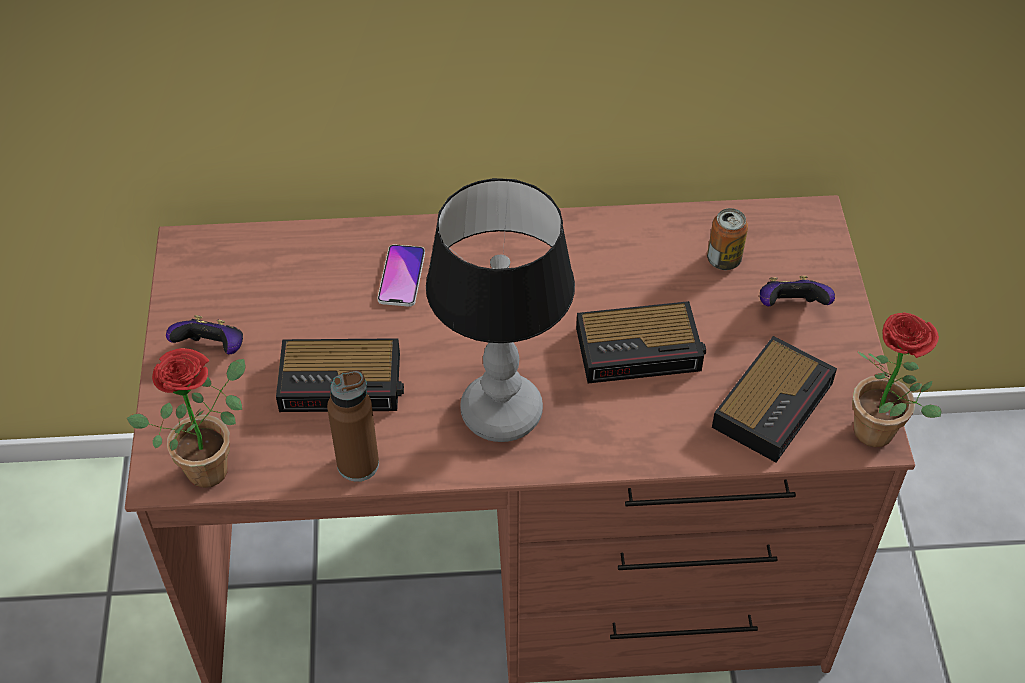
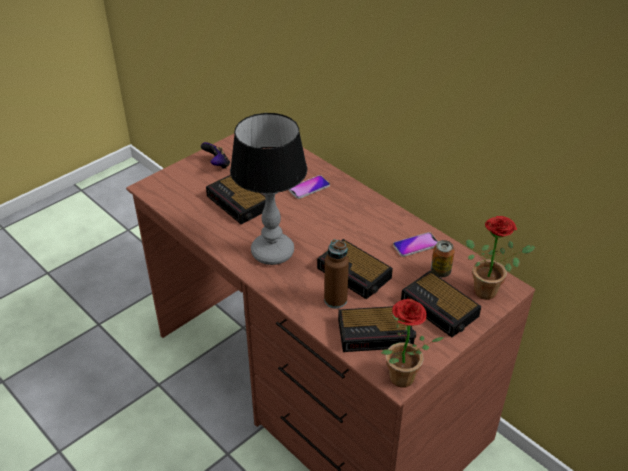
camera: 50 degrees right, 10 degrees down
(212, 463) = (166, 194): potted plant -> potted plant (490, 290)
(358, 464) = (204, 229): brown bottle -> brown bottle (335, 300)
(649, 248) = (416, 245): none -> phone
(790, 308) = (441, 309): game controller -> alarm clock

